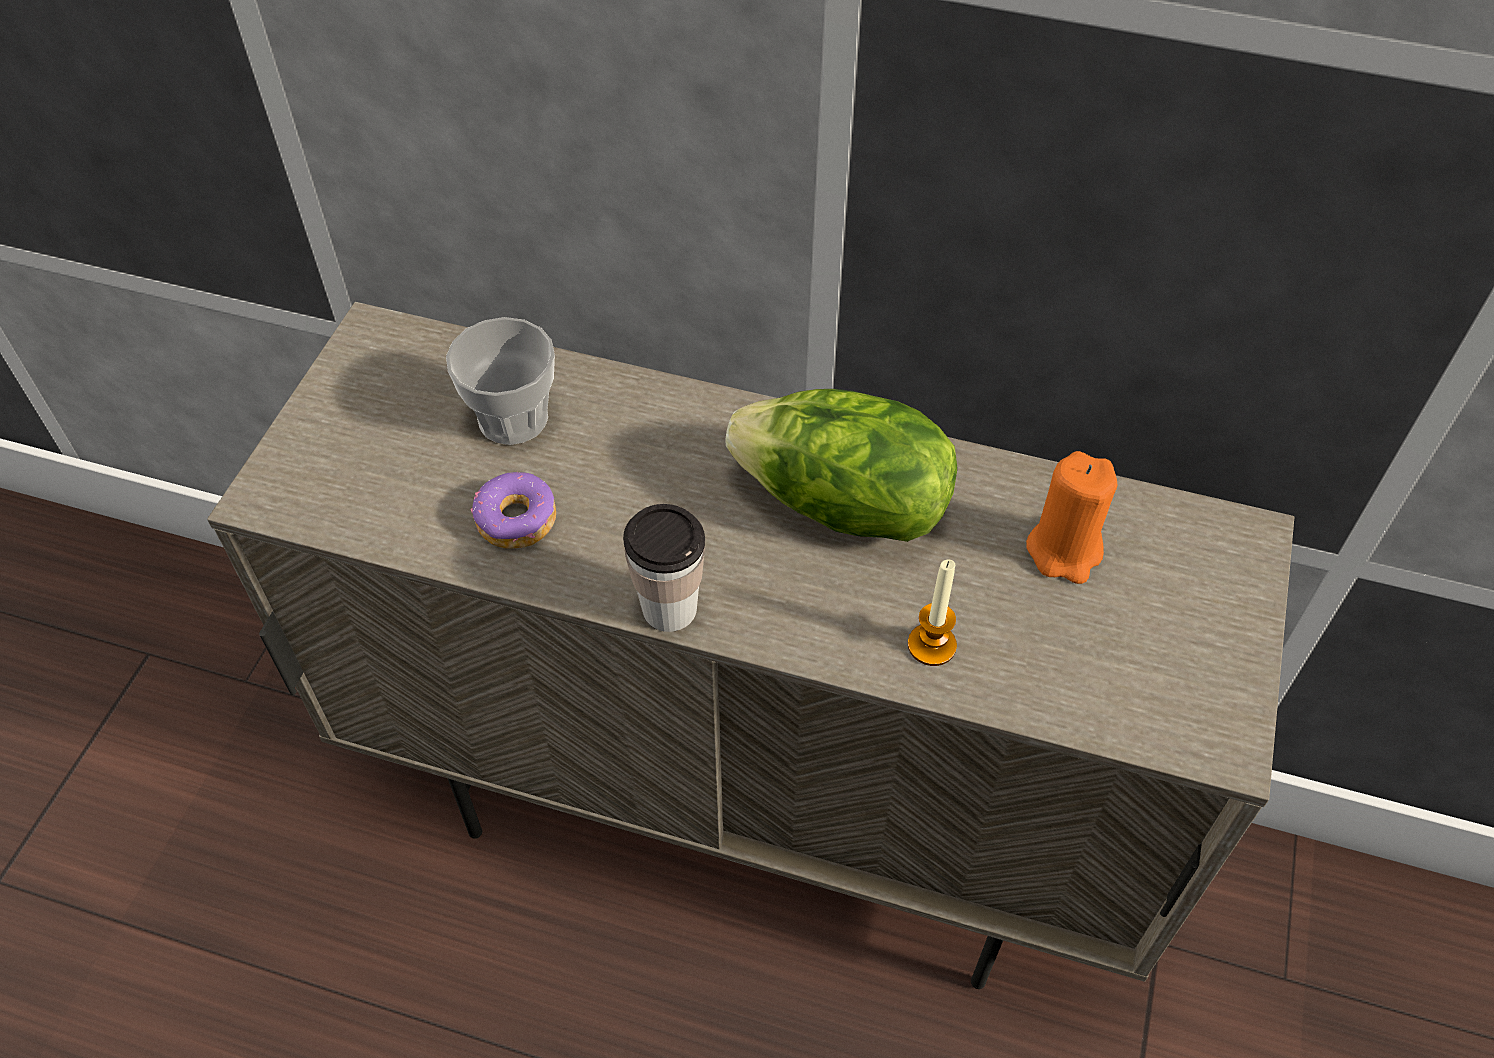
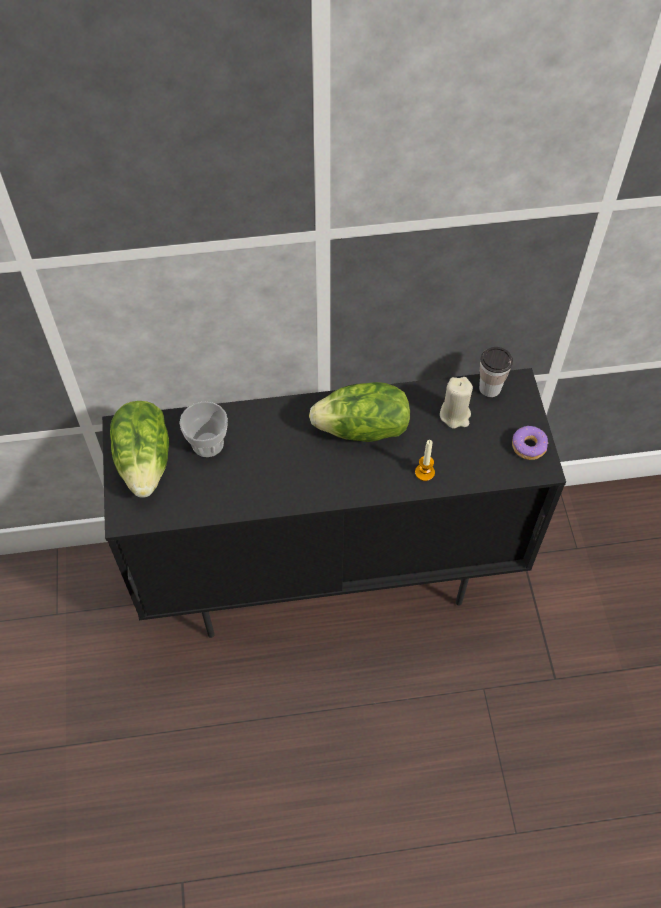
camera: 25 degrees left, 5 degrees up
(377, 407) = (146, 461): none -> lettuce
(517, 520) = (237, 487): donut -> donut (529, 446)
(669, 609) = (319, 498): cup -> cup (490, 388)
(751, 814) = (330, 574): beige cabinet -> black cabinet
(1064, 550) = (455, 415): orange candle -> beige candle

